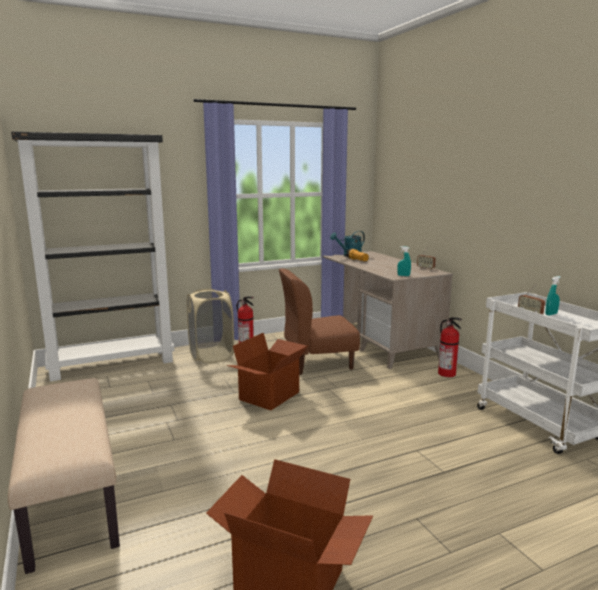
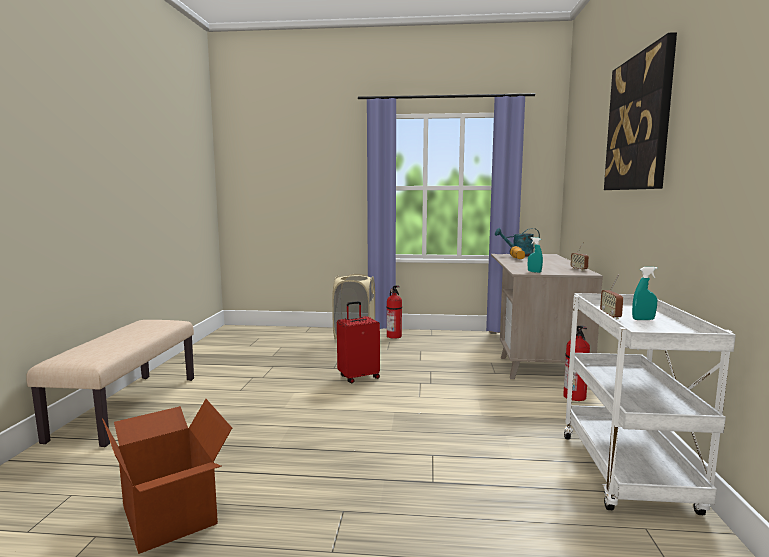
camera: 30 degrees right, 5 degrees down
(113, 364) = (274, 331): black bookcase -> none
(270, 396) = (358, 377): cardboard box -> red suitcase
(317, 362) = (442, 360): brown chair -> none
(495, 156) = (638, 123): none -> picture

